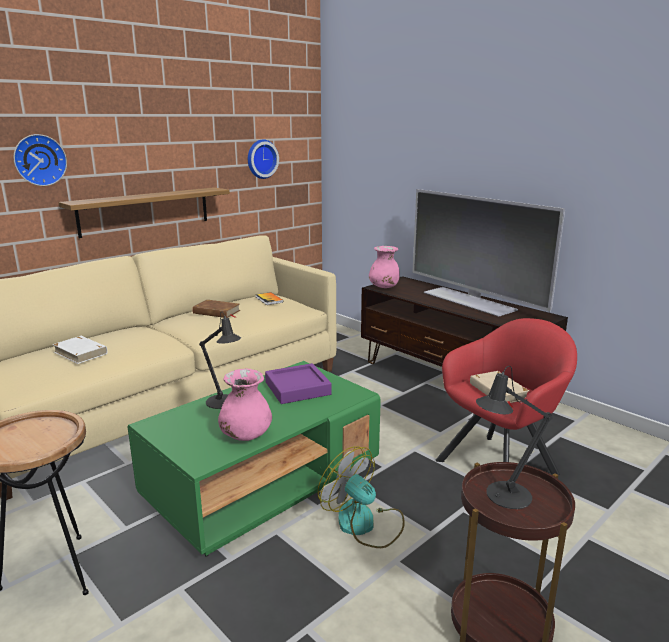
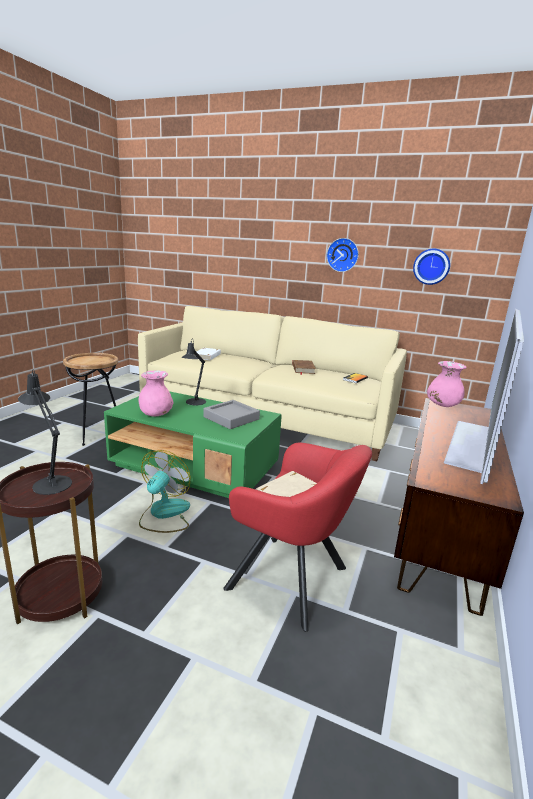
camera: 65 degrees right, 0 degrees up
(39, 160) = (258, 247): wall clock -> wall clock (343, 255)
(145, 211) = (316, 291): shelf -> none
(297, 388) = (231, 418): purple tray -> grey tray

